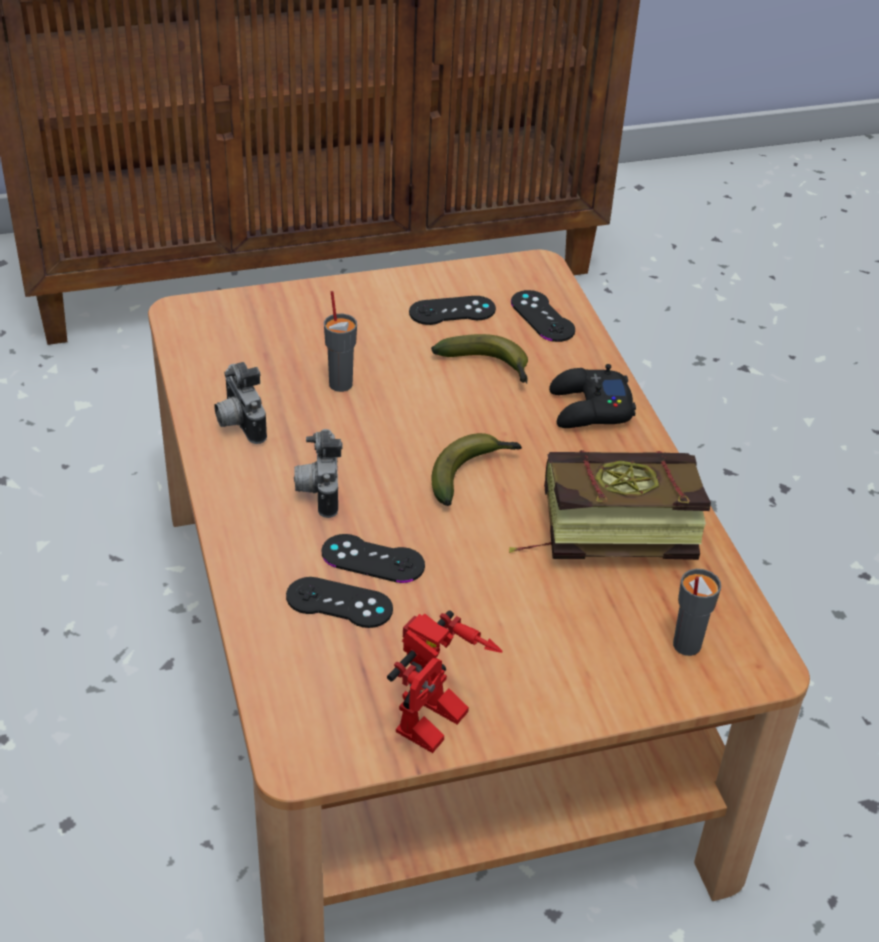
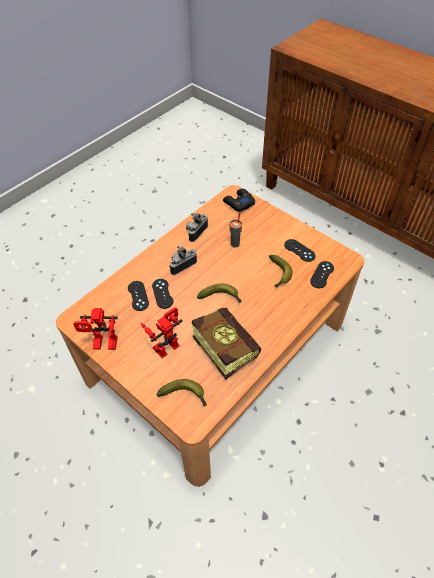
camera: 60 degrees right, 10 degrees up
(523, 616) = (165, 343): none -> toy robot
(589, 408) = (284, 312): black game controller -> black game controller (238, 203)
(686, 645) = (185, 396): grey cup -> banana

